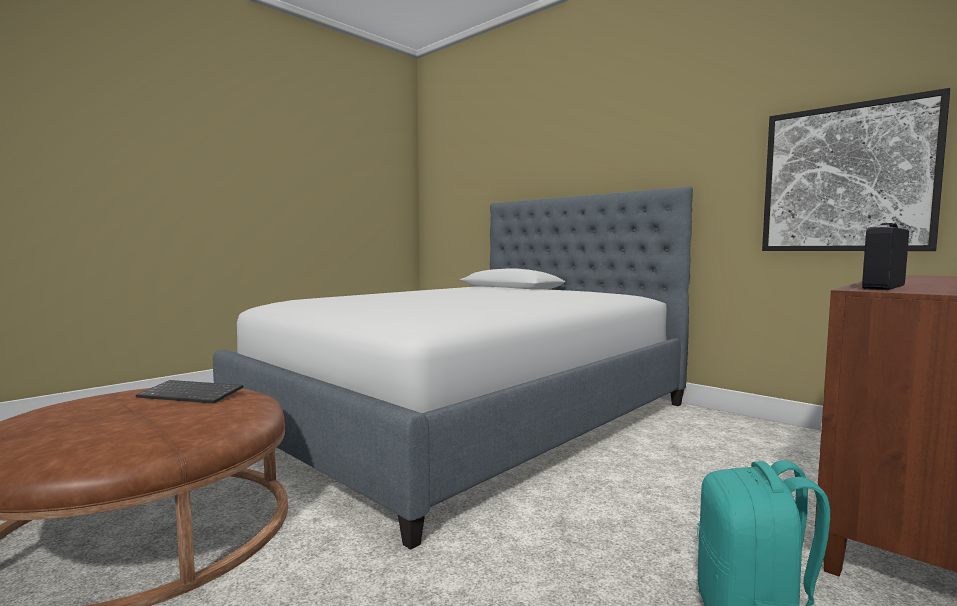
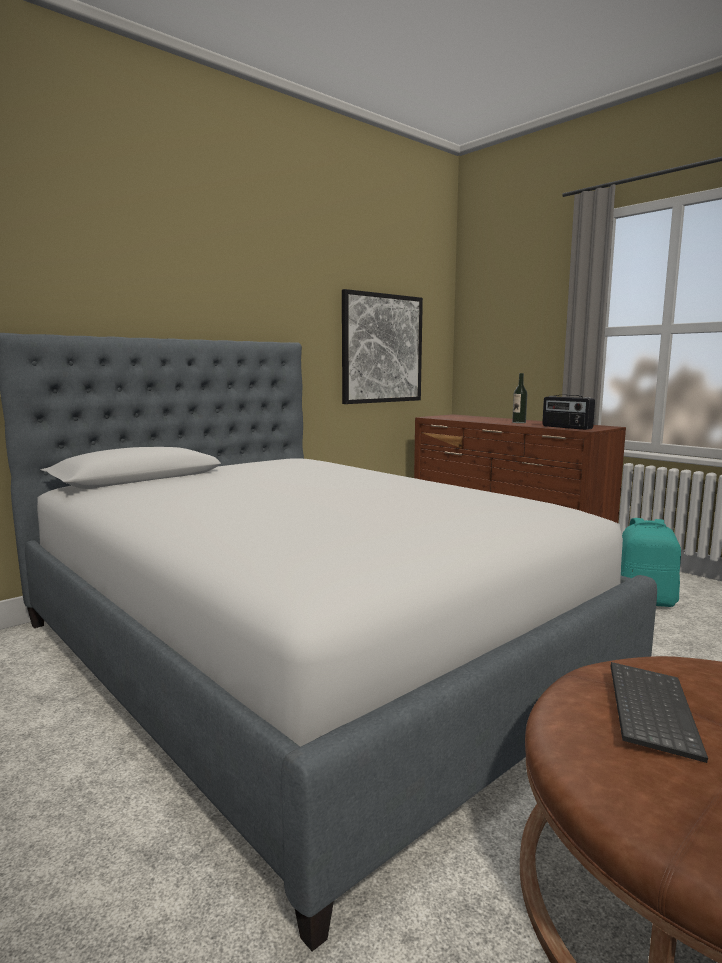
camera: 85 degrees left, 5 degrees up
(923, 282) = (519, 422): none -> bottle

